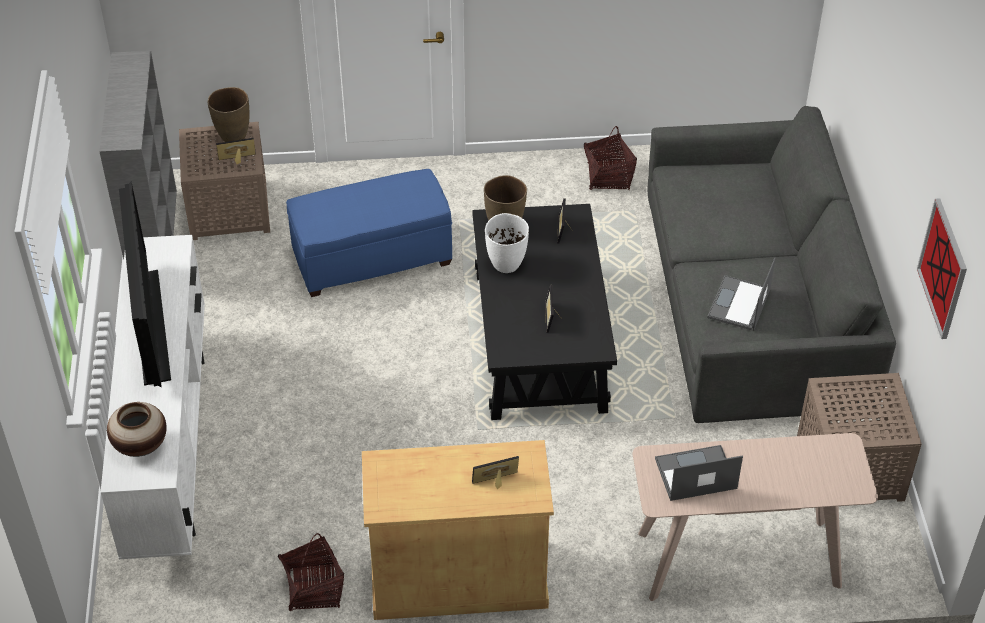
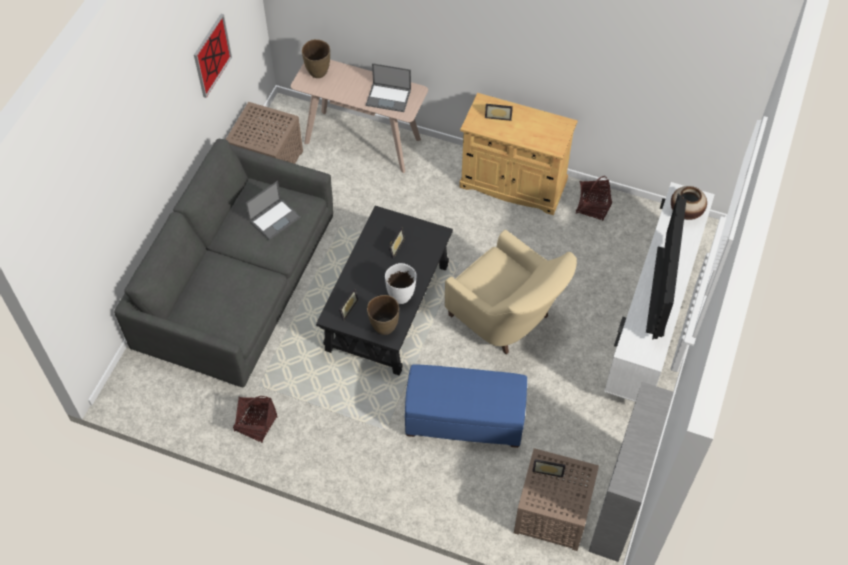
camera: 155 degrees left, 10 degrees up
(233, 135) = (543, 499): brown vase -> brown vase (318, 72)
(372, 382) = (507, 319): none -> beige armchair

